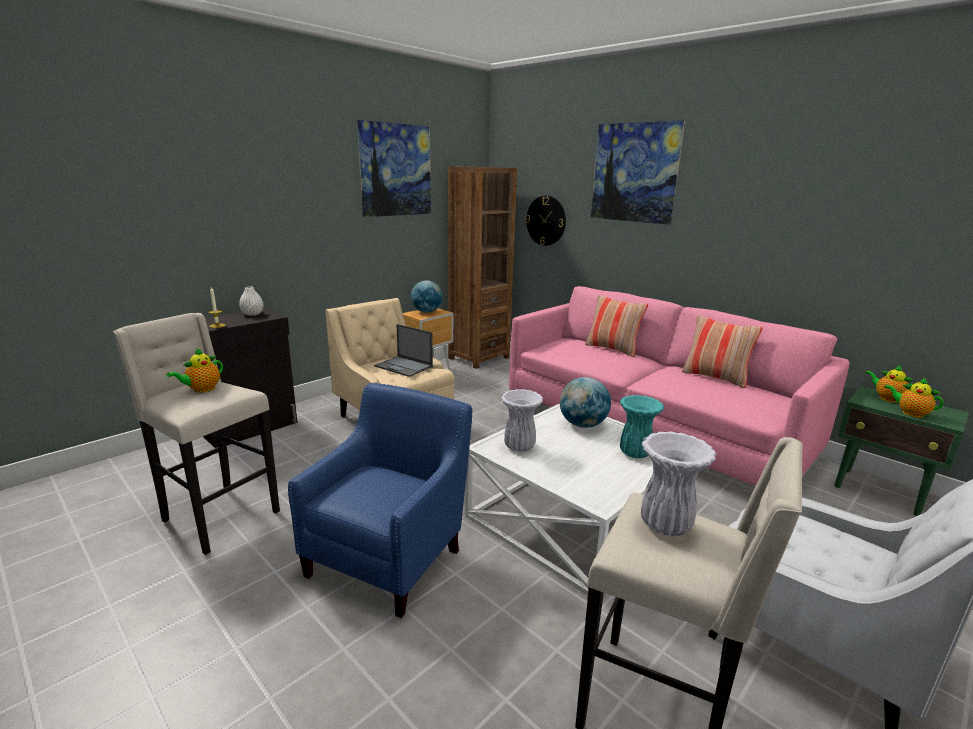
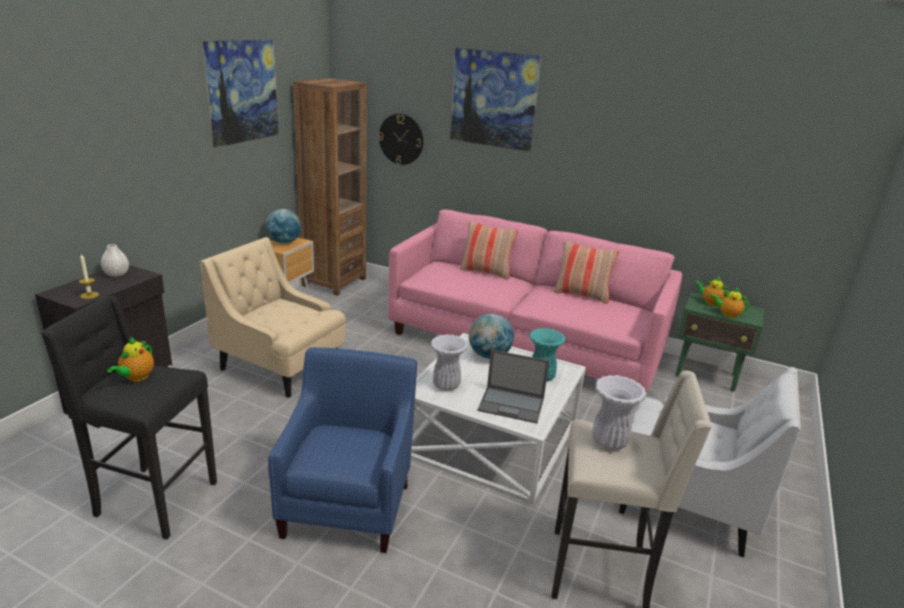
camera: 20 degrees left, 5 degrees up
(218, 517) = (154, 500): beige stool -> black stool
(404, 366) = (293, 312): laptop -> laptop (512, 405)

